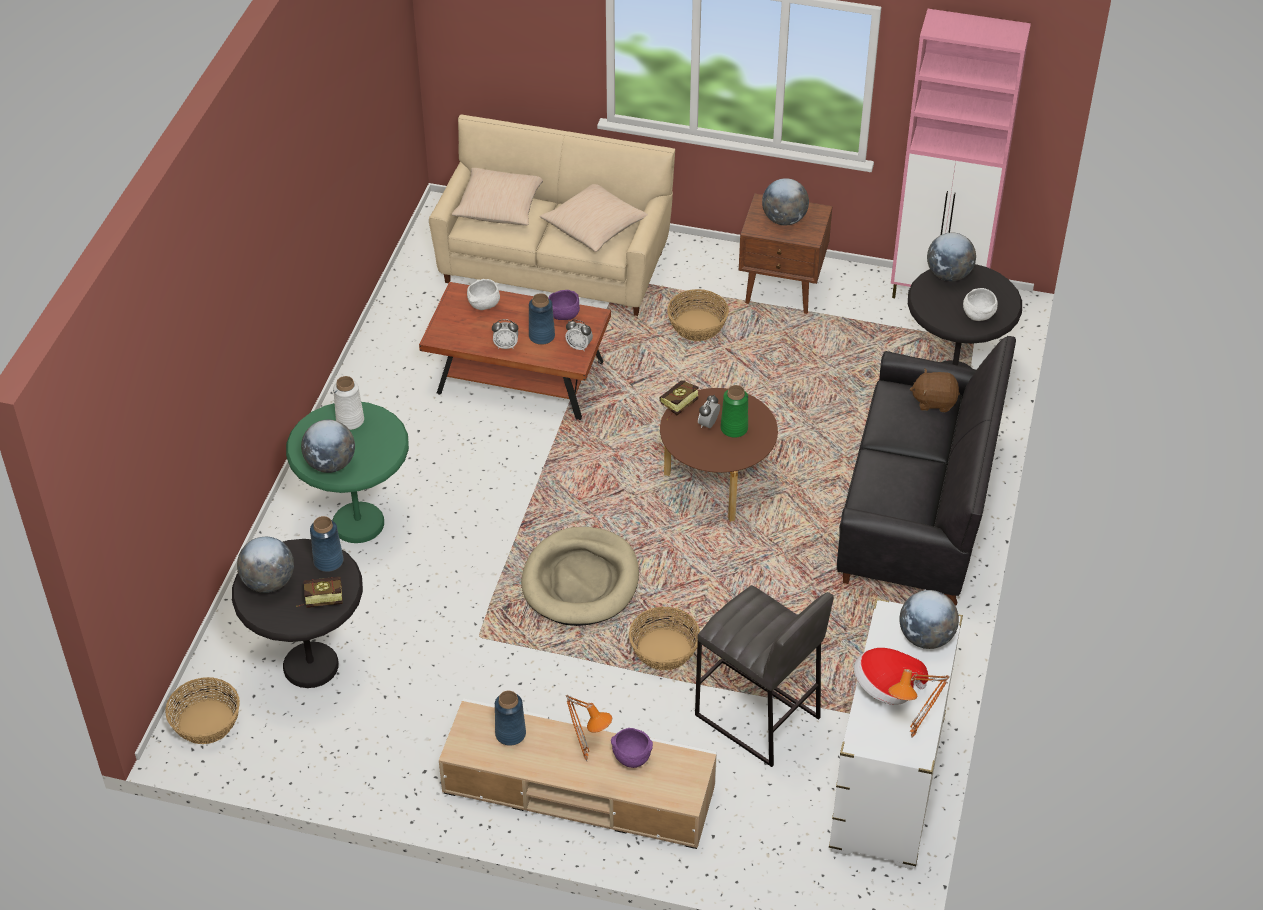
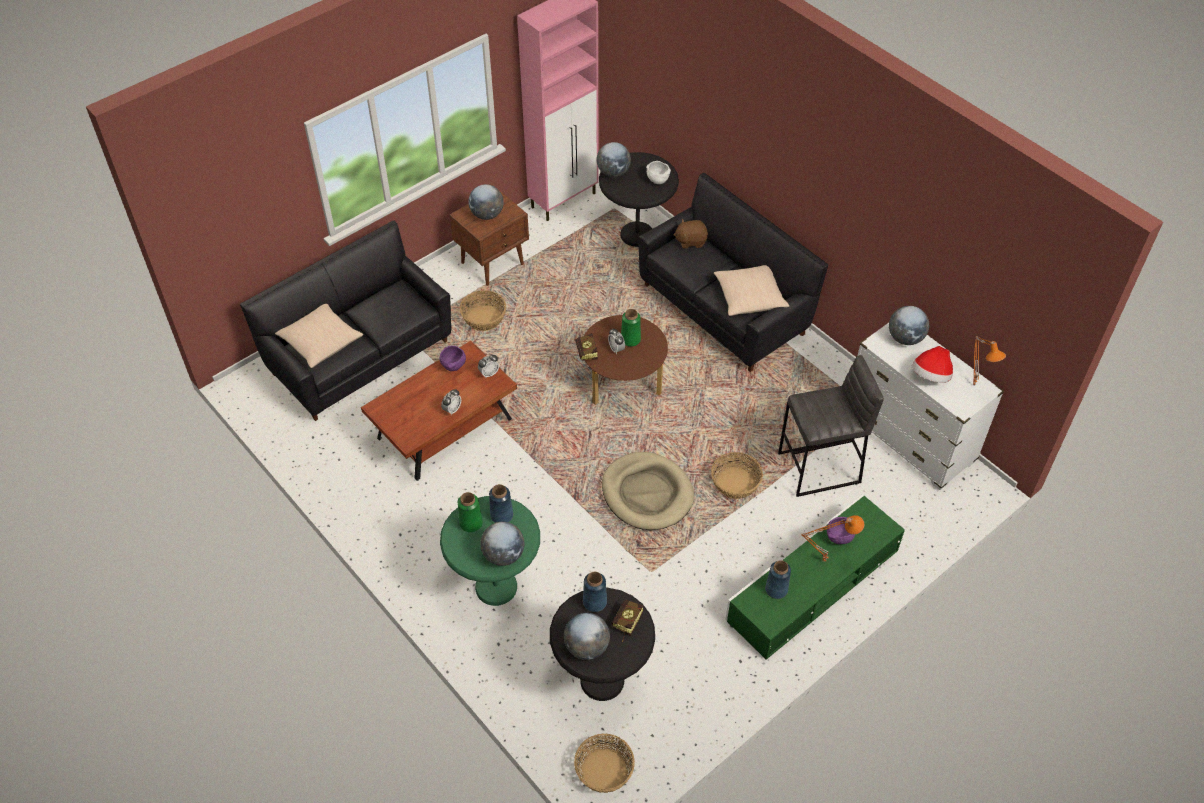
camera: 55 degrees left, 5 degrees up
(350, 420) = (471, 523): white vase -> green vase
(484, 306) = (403, 401): white bowl -> none
(541, 336) = (461, 387): blue vase -> blue vase (501, 515)
(554, 267) = (360, 357): beige sofa -> black sofa
(579, 790) = (812, 586): beige tv stand -> green tv stand
(594, 226) = (391, 305): beige pillow -> beige pillow (749, 296)
(934, 401) = (691, 241): brown plush toy -> brown plush toy turned 45 degrees clockwise

